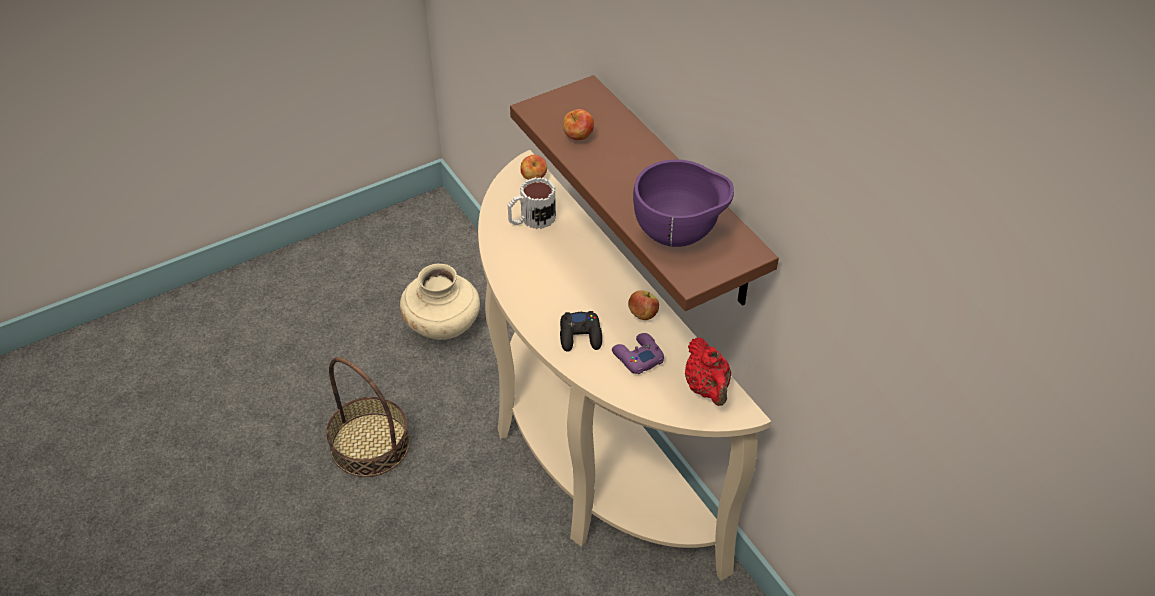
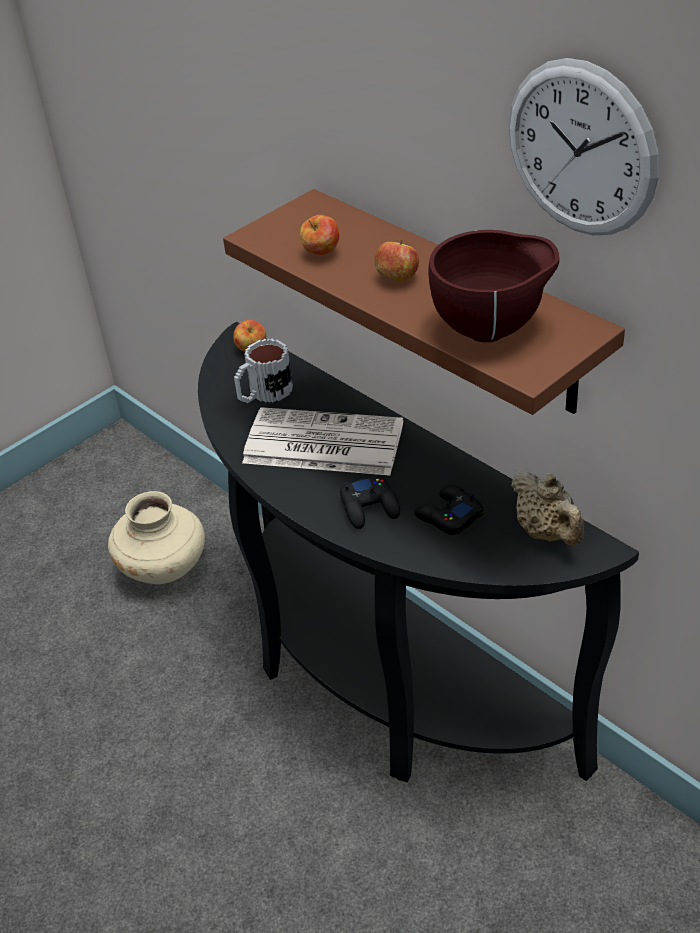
camera: 10 degrees left, 5 degrees down
(370, 444) = (112, 725): basket -> none
(561, 273) = (321, 444): none -> newspaper
(585, 460) = (379, 680): beige console table -> black console table
(637, 357) = (448, 516): purple game controller -> black game controller
(642, 315) = (436, 467): apple -> apple (397, 279)
(679, 236) = (493, 330): purple bowl -> brown bowl
(707, 388) = (547, 532): red teapot -> beige teapot
(762, 123) = (581, 149): none -> wall clock

